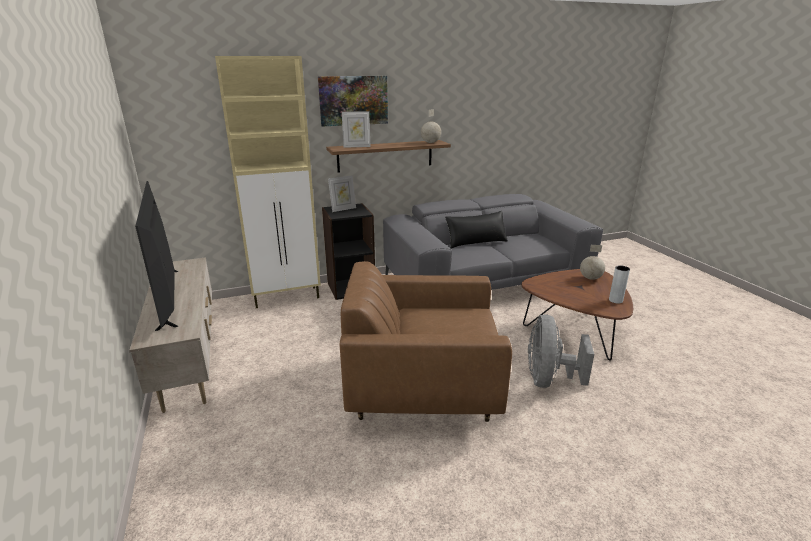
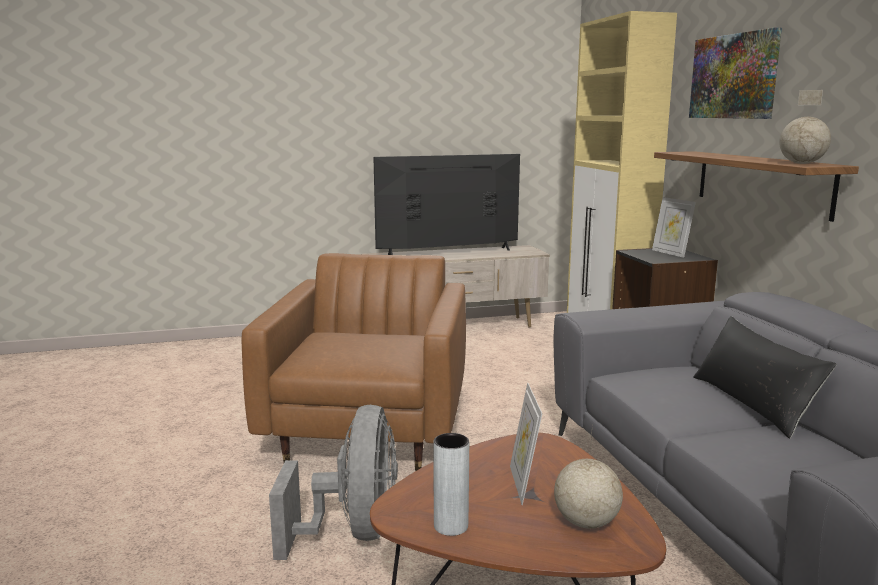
camera: 95 degrees right, 10 degrees down
(356, 146) = (706, 154): picture frame -> picture frame (523, 484)
(548, 379) = (353, 532): grey fan -> grey fan turned 75 degrees clockwise

